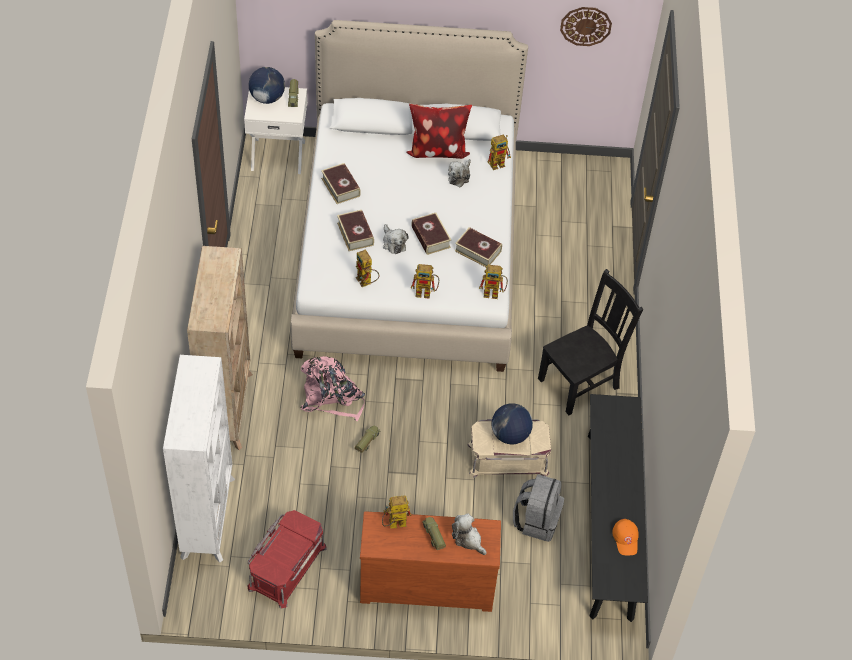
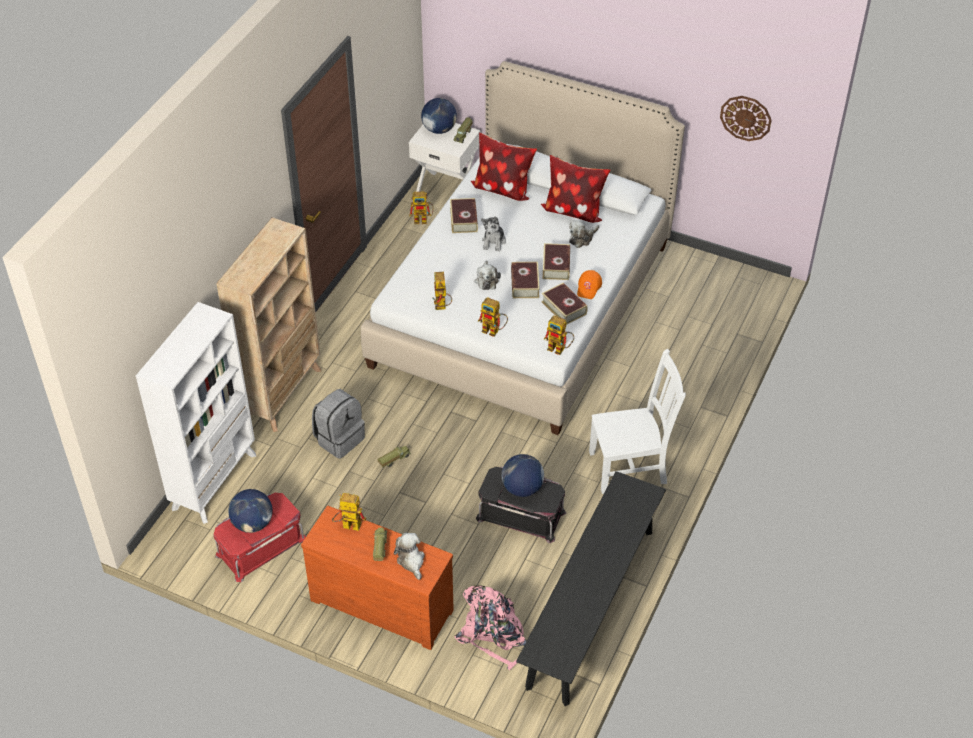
camera: 25 degrees right, 5 degrees down
(282, 549) = (253, 523): none -> globe
(331, 397) = (382, 411): pink backpack -> pink backpack (493, 635)
(355, 234) = (454, 262): book -> book (556, 266)
(360, 145) = (502, 188): none -> pillow
(380, 202) = (494, 242): none -> plush toy
(499, 163) = (627, 236): toy robot -> toy robot (423, 220)
(508, 457) = (521, 514): beige storage box -> black storage box
(536, 520) = (519, 580): grey backpack -> grey backpack (339, 439)
(581, 382) = (630, 467): black chair -> white chair
(626, 538) = (580, 616): orange cap -> orange cap (589, 287)

